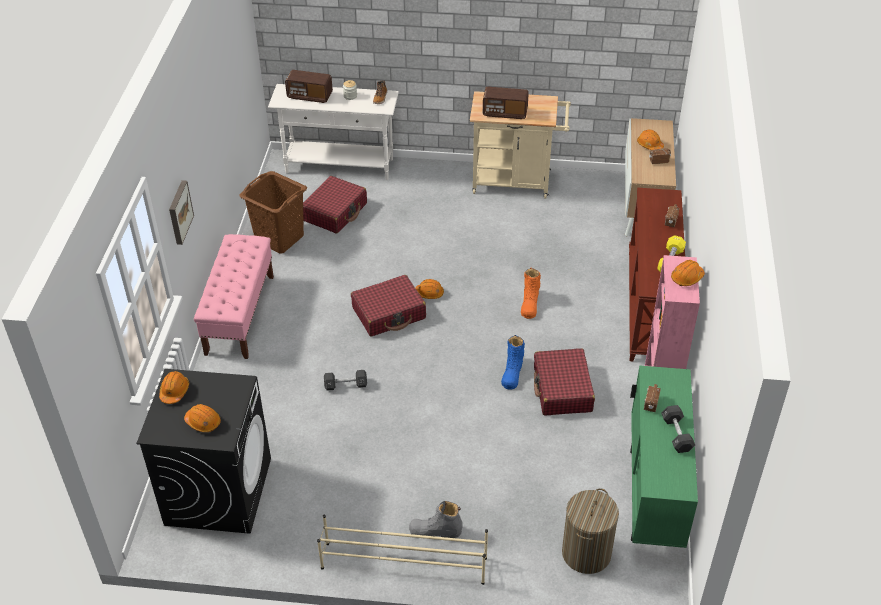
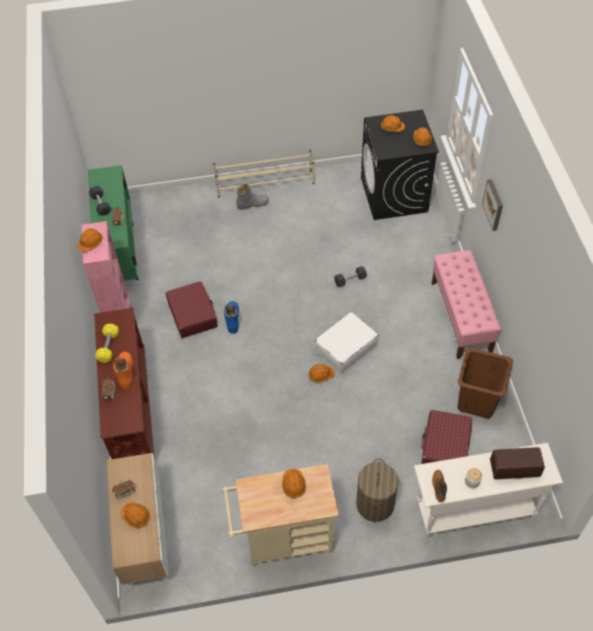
camera: 165 degrees right, 10 degrees up
(389, 313) = (345, 347): red suitcase -> white suitcase
(505, 113) = (293, 485): radio -> orange hard hat
(529, 304) = (234, 385): orange boot -> orange boot (125, 372)
(586, 553) = (159, 212): laundry basket -> laundry basket (375, 504)

